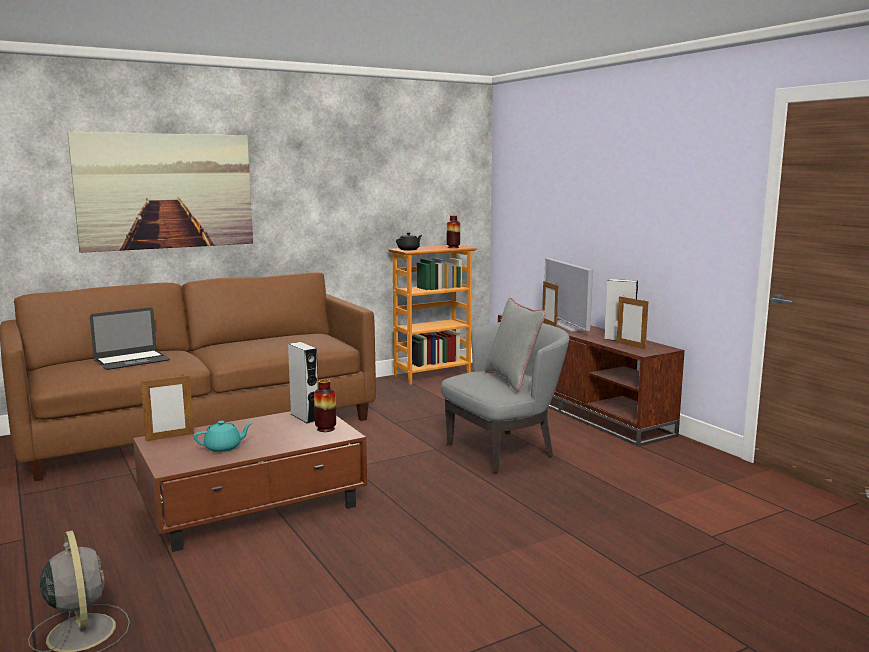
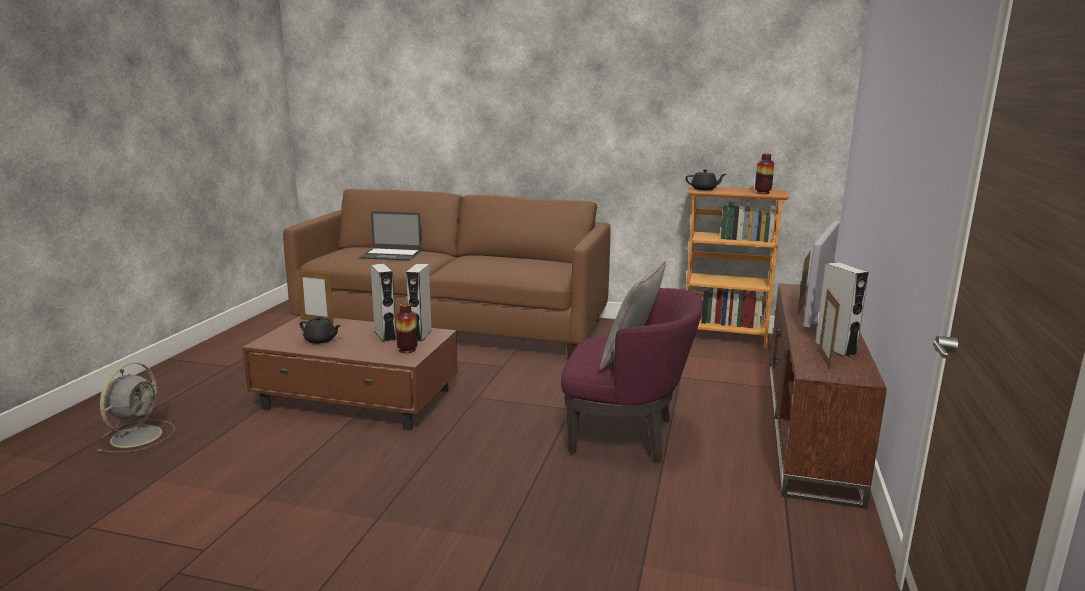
camera: 45 degrees right, 5 degrees up
(166, 191) = (469, 110): picture -> none
(223, 448) = (320, 340): turquoise teapot -> black teapot
(274, 426) = (385, 335): none -> grey speaker
(504, 450) = (626, 436): grey armchair -> purple armchair

